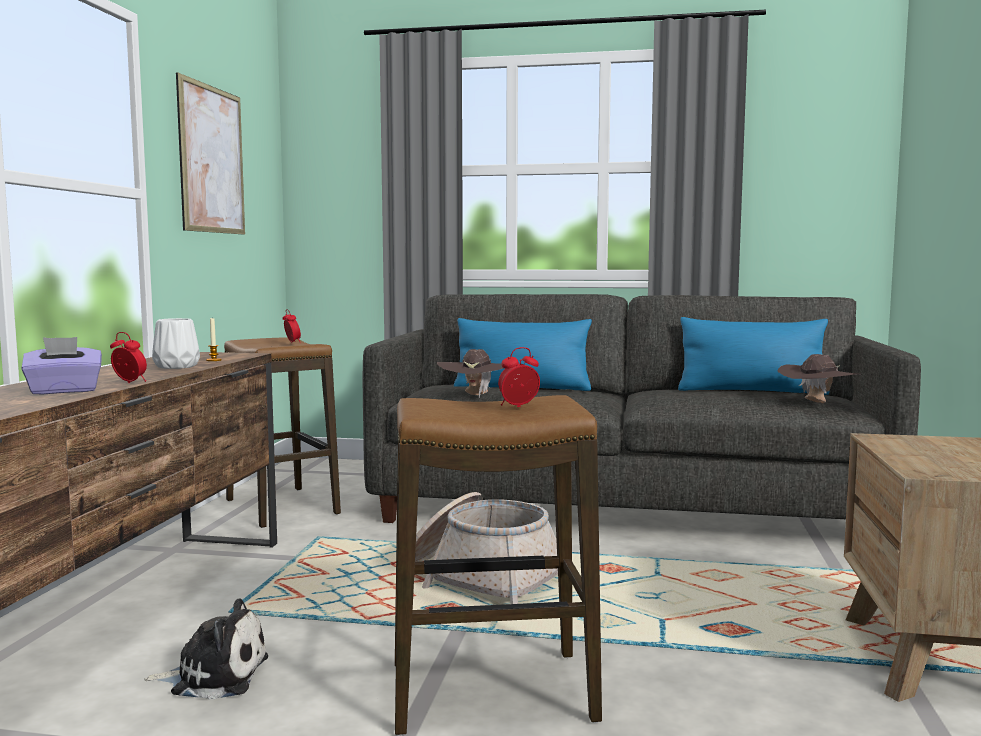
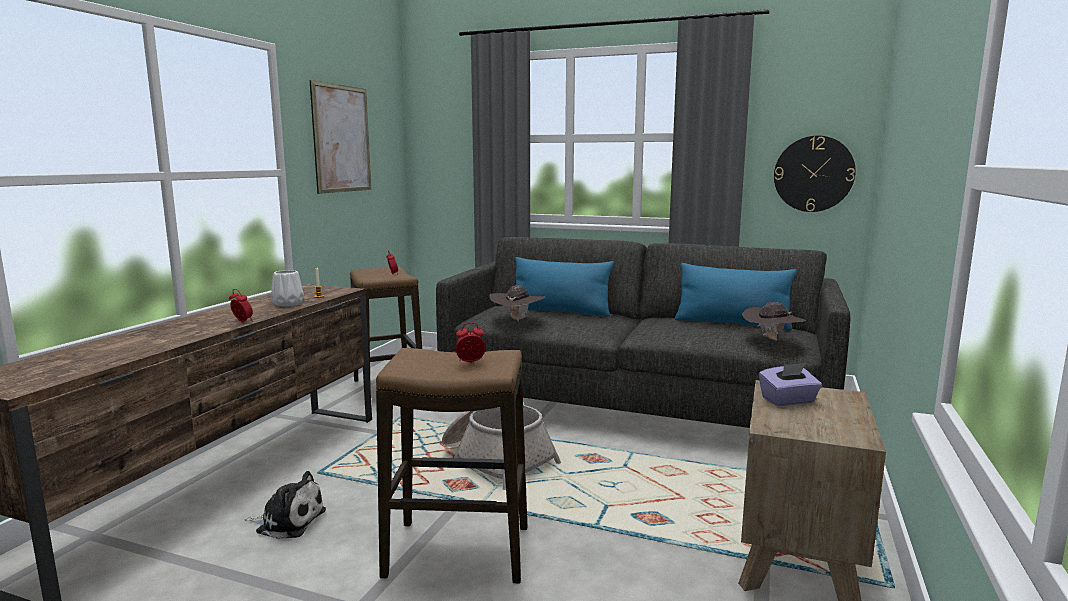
camera: 10 degrees right, 5 degrees up
(64, 391) = (195, 330): purple tissue box -> purple tissue box (788, 401)
(822, 210) = (813, 174): none -> wall clock

